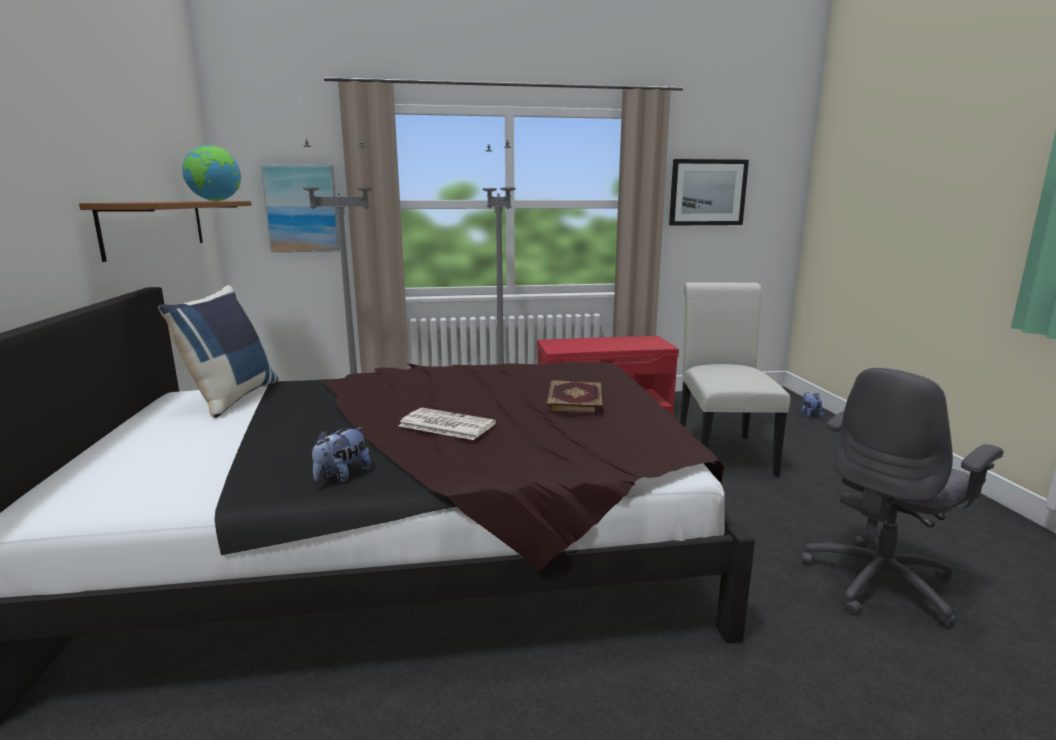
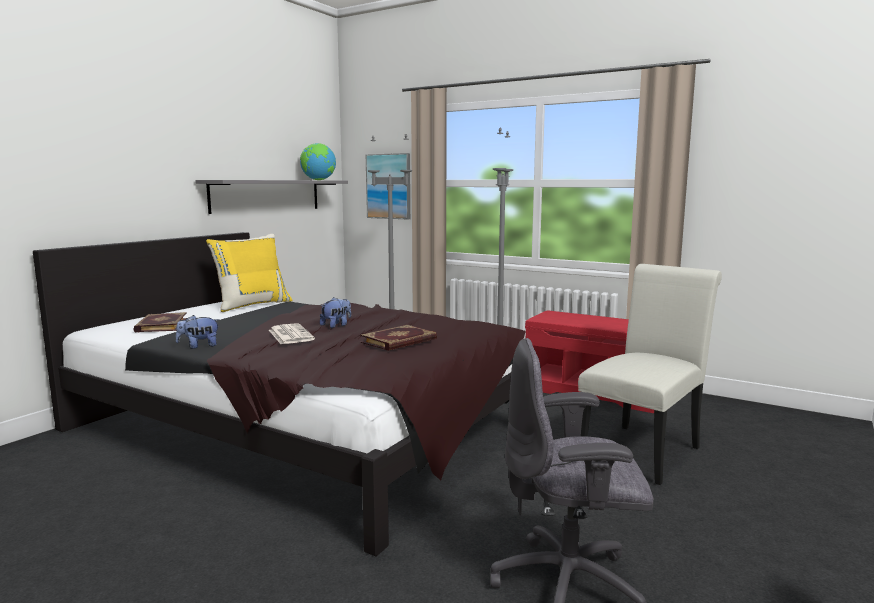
camera: 40 degrees right, 5 degrees down
(156, 226) = (267, 195): brown shelf -> grey shelf
(170, 463) = (160, 325): none -> book
(231, 397) = (252, 305): blue pillow -> yellow pillow
(707, 192) = (752, 170): picture -> none
(810, 415) = (839, 453): plush toy -> plush toy (336, 325)

